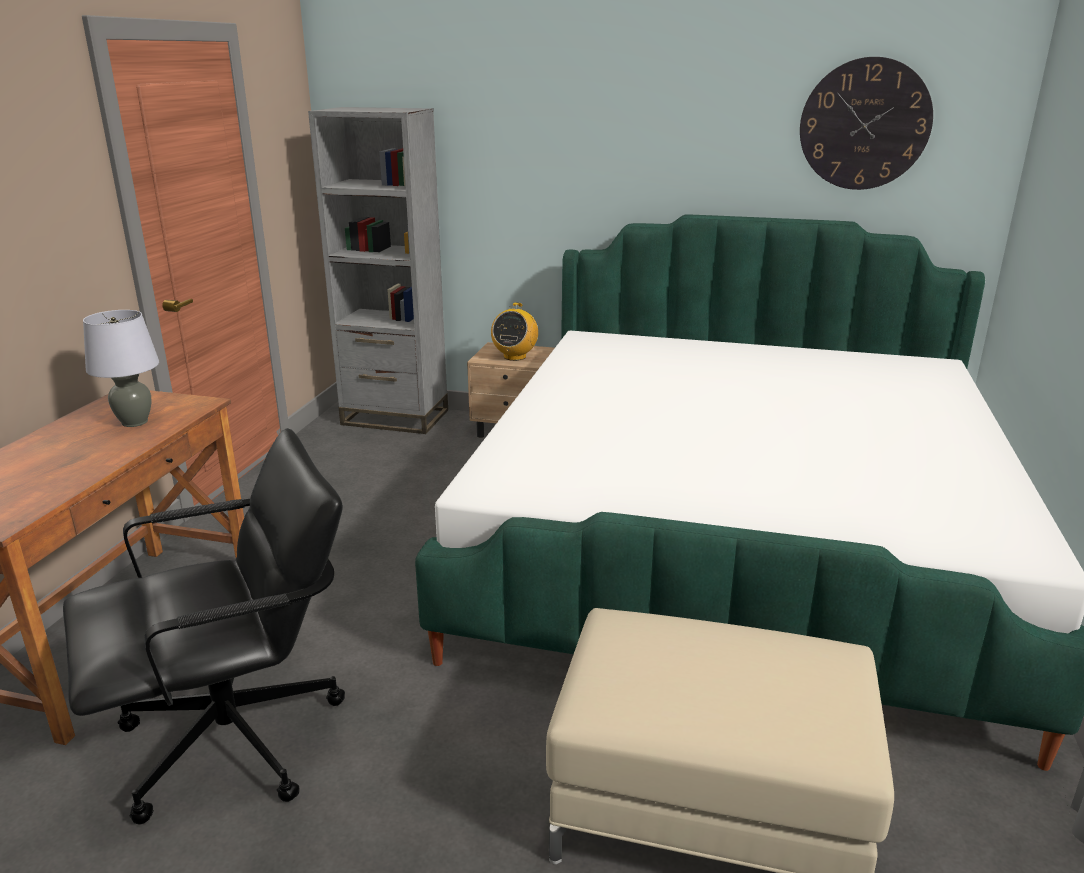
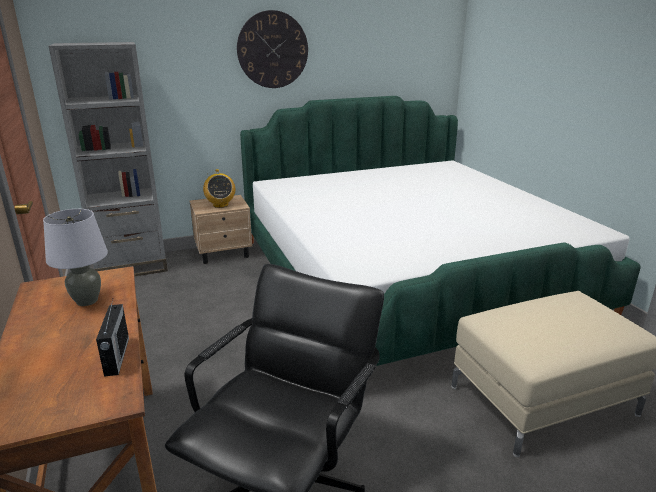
camera: 35 degrees left, 0 degrees up
(65, 484) = (116, 357): none -> radio
(864, 124) = (394, 43): wall clock -> wall clock (272, 50)

